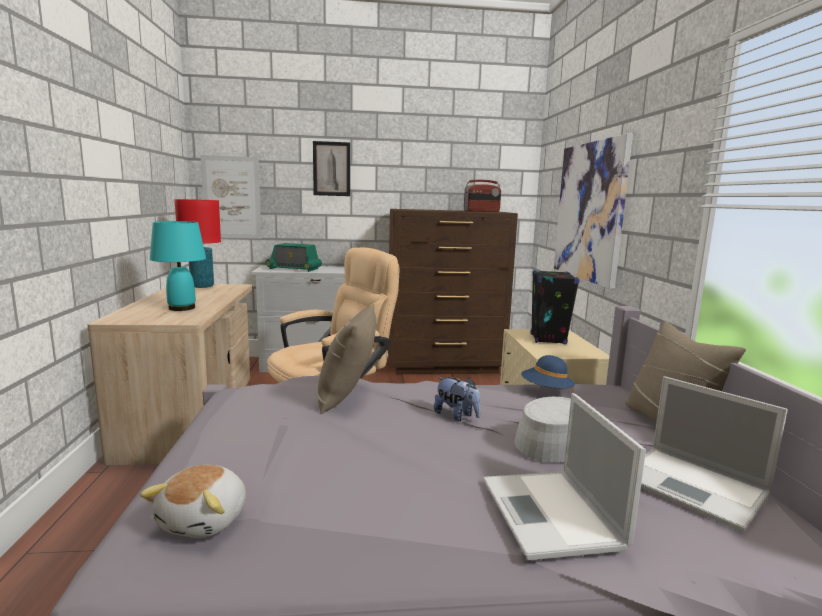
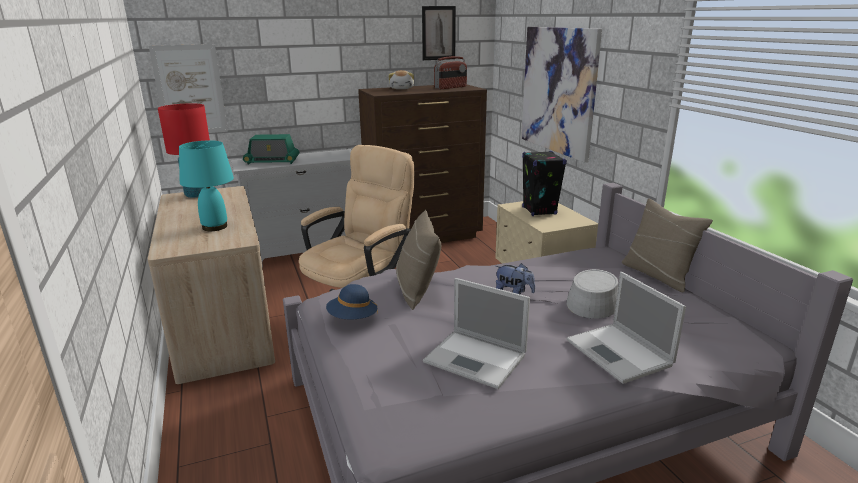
camera: 15 degrees left, 10 degrees up
(205, 520) = (406, 403): plush toy -> plush toy (402, 88)
(331, 169) = (295, 51): picture -> picture (438, 33)
(546, 391) = (562, 260): blue hat -> blue hat (352, 318)
(695, 487) = (692, 319): laptop -> laptop (477, 359)

